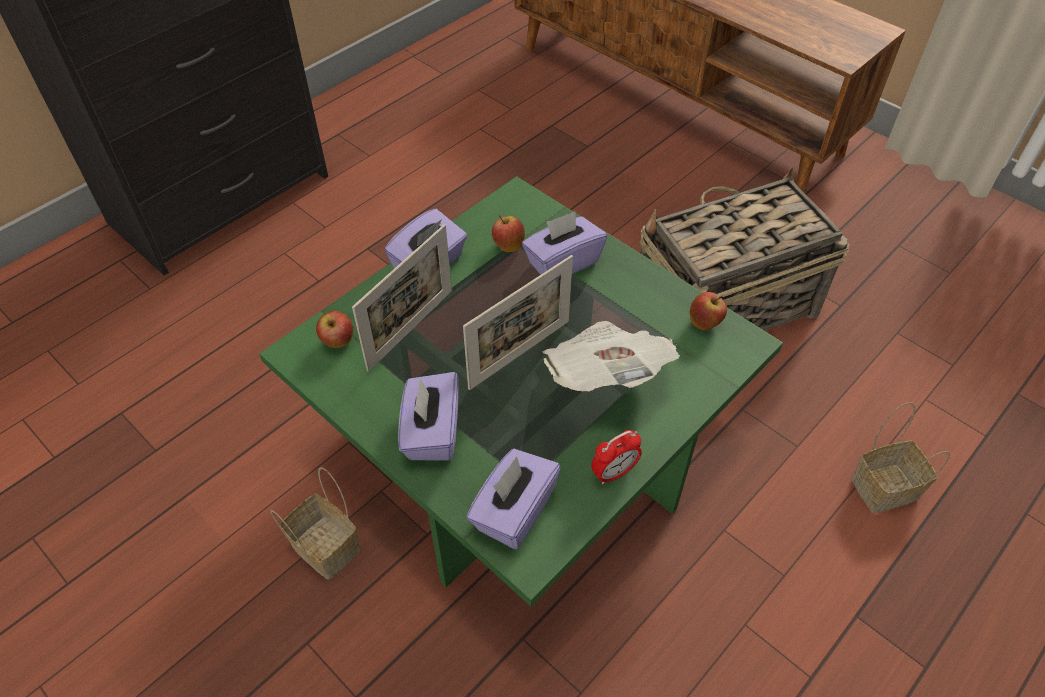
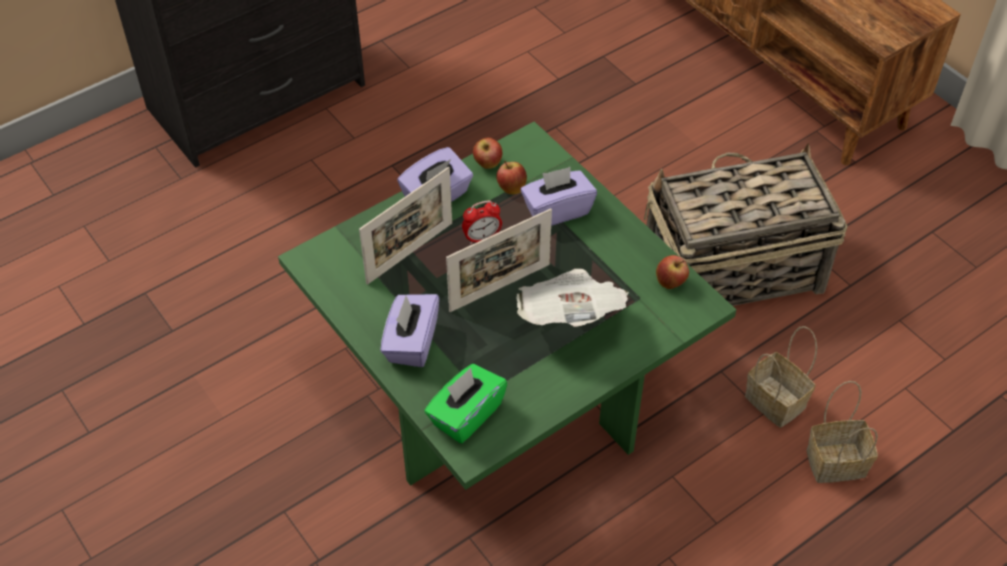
camera: 10 degrees right, 0 degrees up
(323, 547) = (309, 435): basket -> basket (772, 401)
(338, 342) = (345, 256): apple -> apple (487, 164)
(513, 511) = (466, 415): purple tissue box -> green tissue box
(614, 473) = (556, 397): alarm clock -> alarm clock (482, 238)

